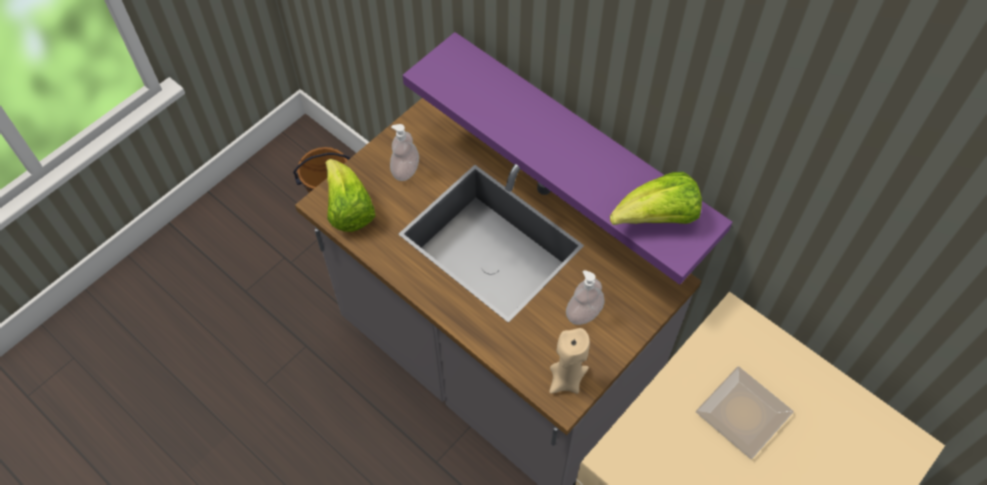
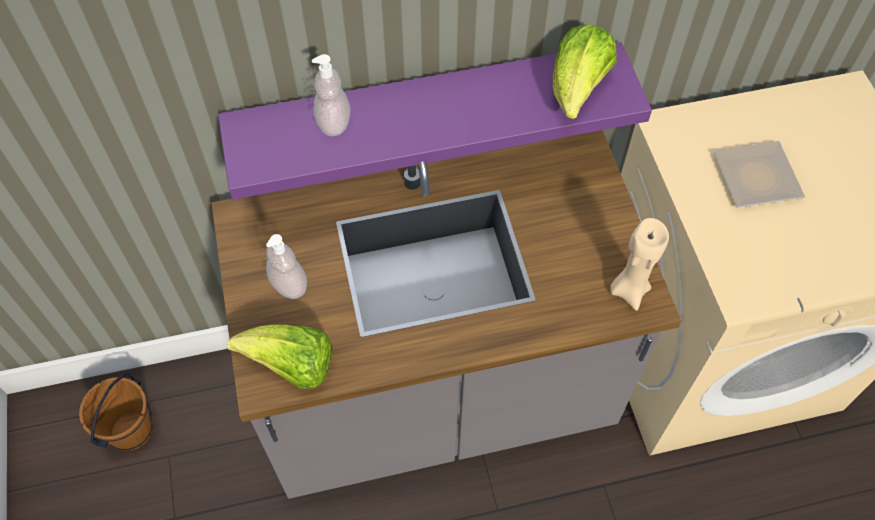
camera: 55 degrees left, 0 degrees up
(584, 313) = (570, 233): soap dispenser -> soap dispenser (333, 123)

